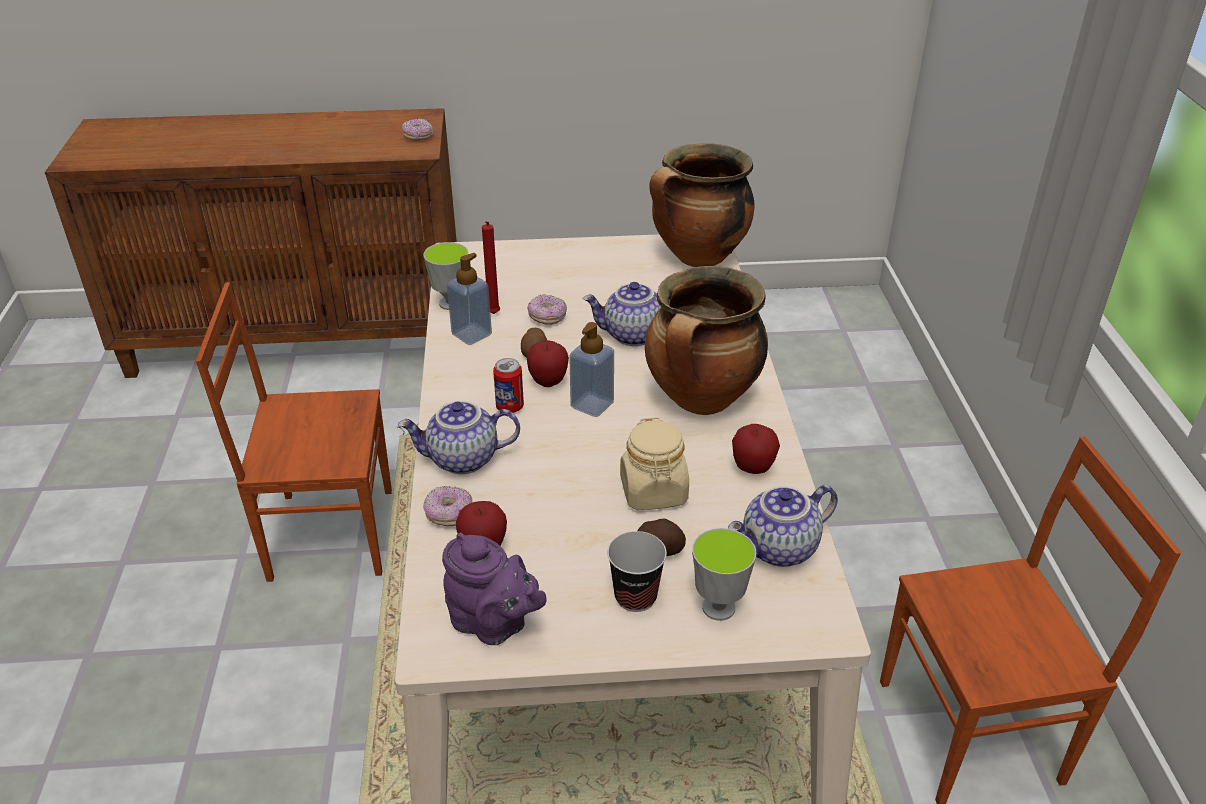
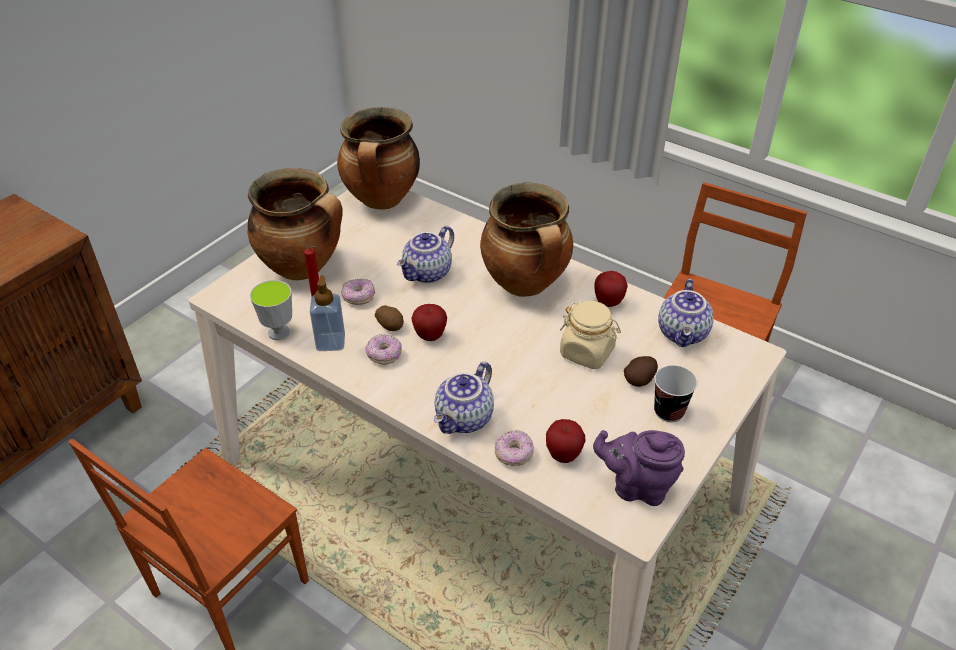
camera: 50 degrees left, 5 degrees up
(418, 136) = (35, 227): donut -> donut (384, 355)
(493, 624) = (637, 487): purple teapot -> purple teapot turned 150 degrees counterclockwise
(510, 407) = (435, 368): can -> none
(547, 270) = (303, 267): none -> cooking pot
(592, 405) = (477, 330): soap dispenser -> none
(718, 607) = (707, 384): cup -> none

